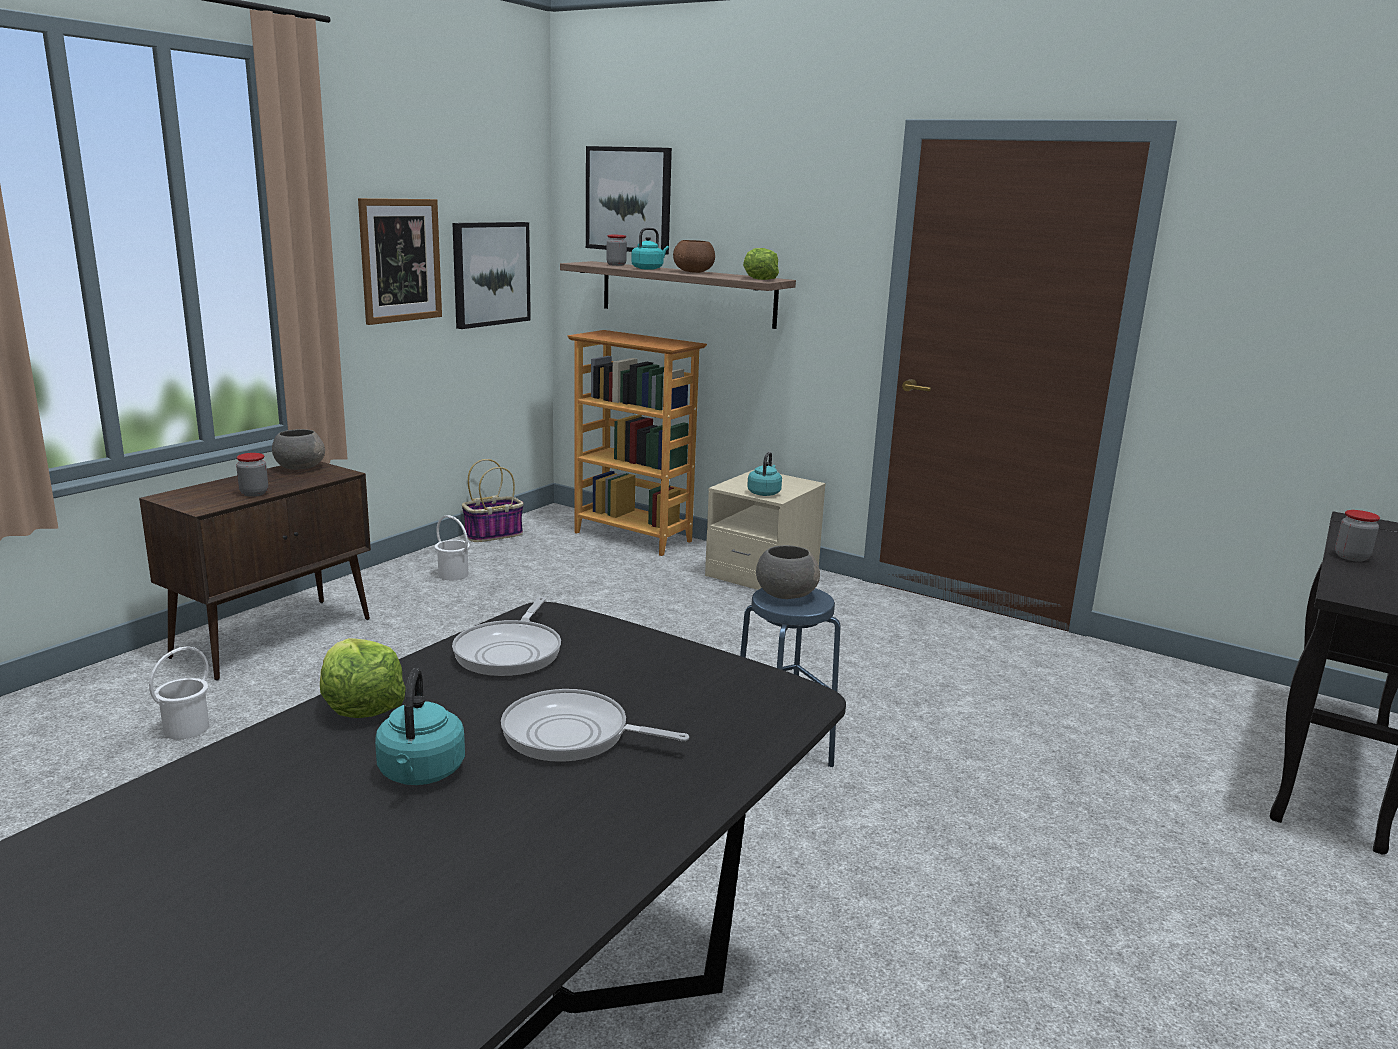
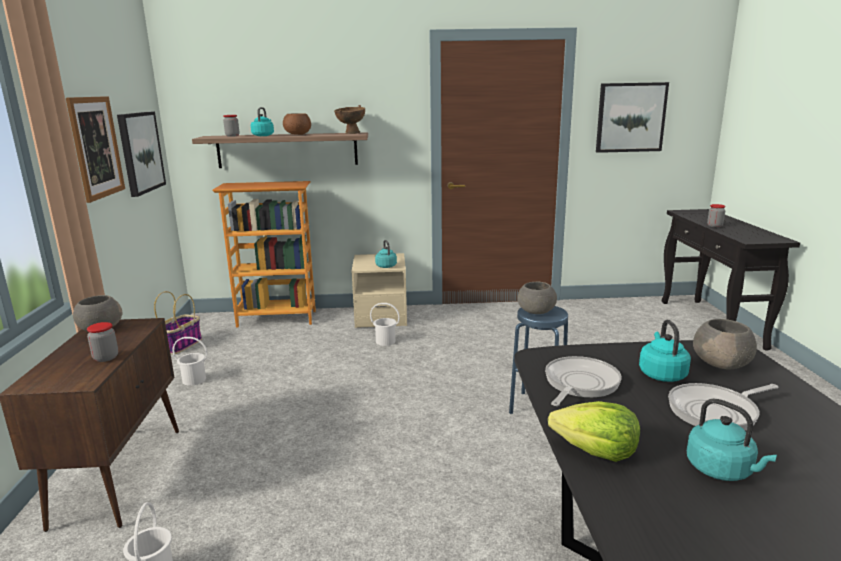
camera: 35 degrees left, 0 degrees up
(511, 652) = (579, 384): frying pan -> frying pan turned 120 degrees counterclockwise
(626, 681) = (661, 374): none -> turquoise kettle
(629, 199) = (230, 89): picture -> picture (630, 117)
(718, 605) = (385, 341): none -> white bucket
(734, 703) = (722, 364): none -> grey bowl
(759, 278) = (350, 133): lettuce -> brown bowl

